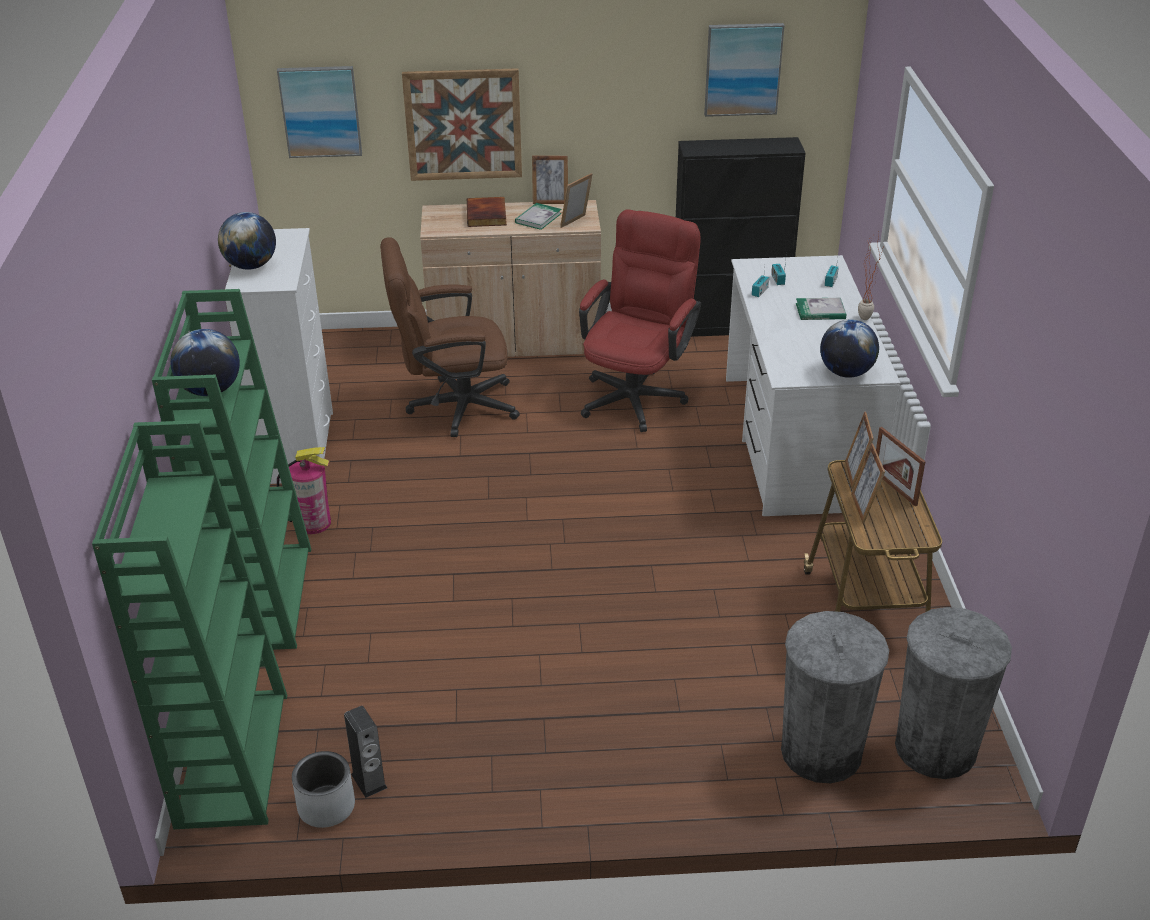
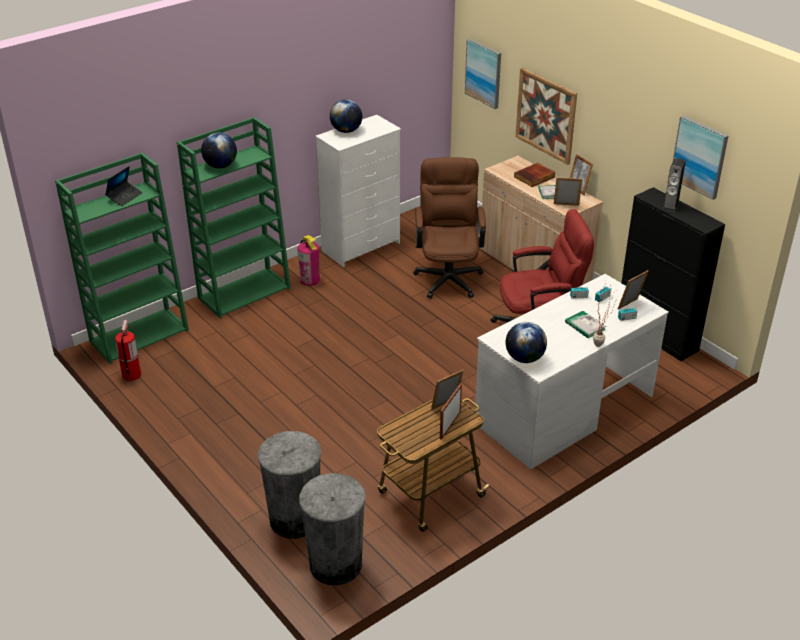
camera: 55 degrees right, 0 degrees up
(168, 513) = (124, 196): none -> laptop
(326, 806) = (131, 374): grey planter -> fire extinguisher
(369, 781) = (156, 379): speaker -> speaker (670, 206)
(452, 407) = (448, 275): brown office chair -> brown office chair turned 45 degrees clockwise
(863, 508) = (417, 420): picture frame -> picture frame (630, 305)

